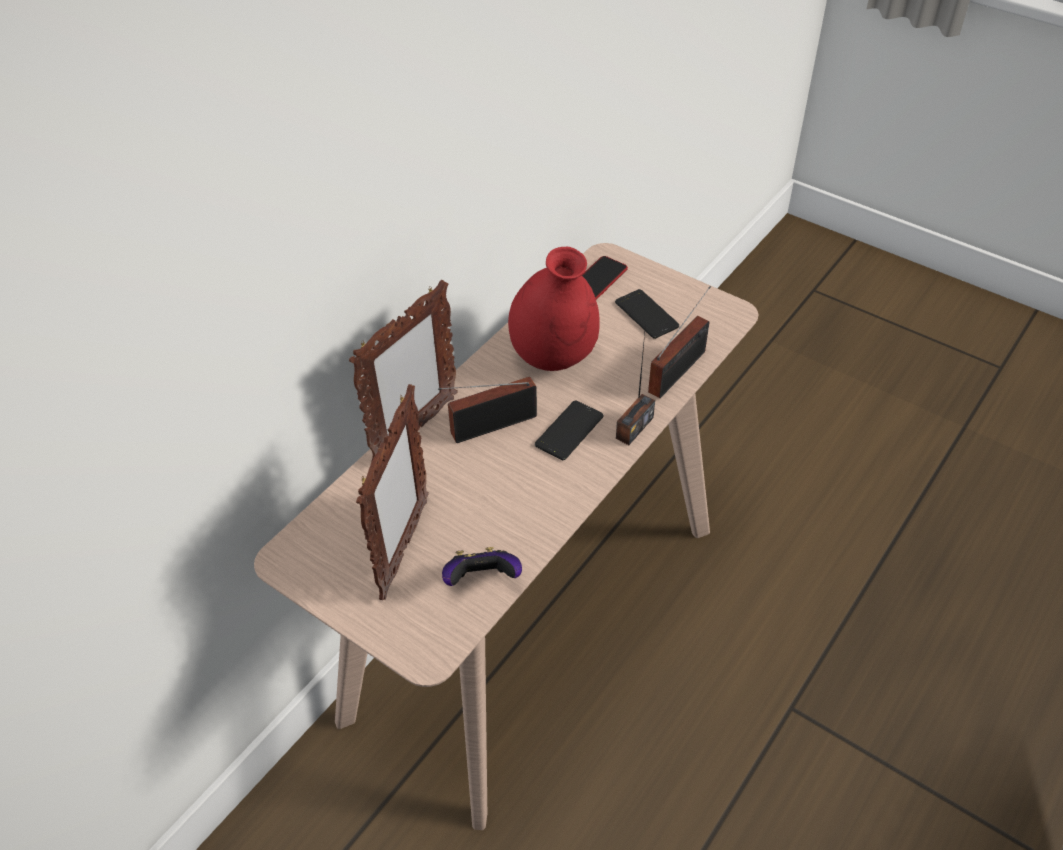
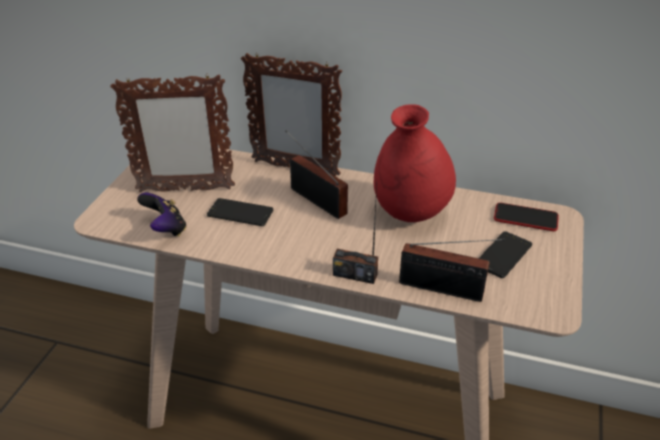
camera: 70 degrees right, 10 degrees down
(569, 431) = (332, 239): phone -> phone (240, 213)

